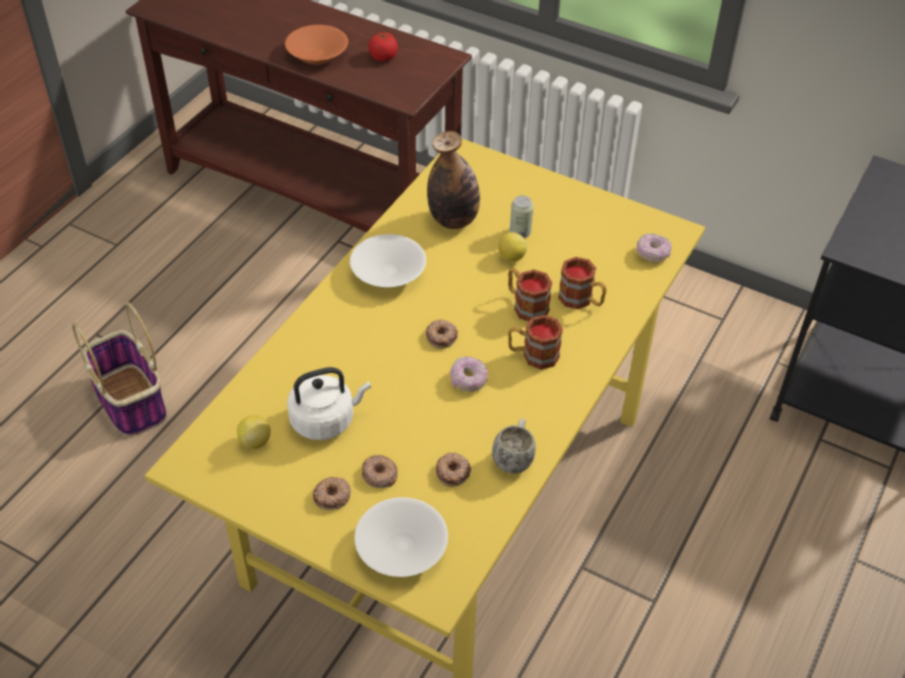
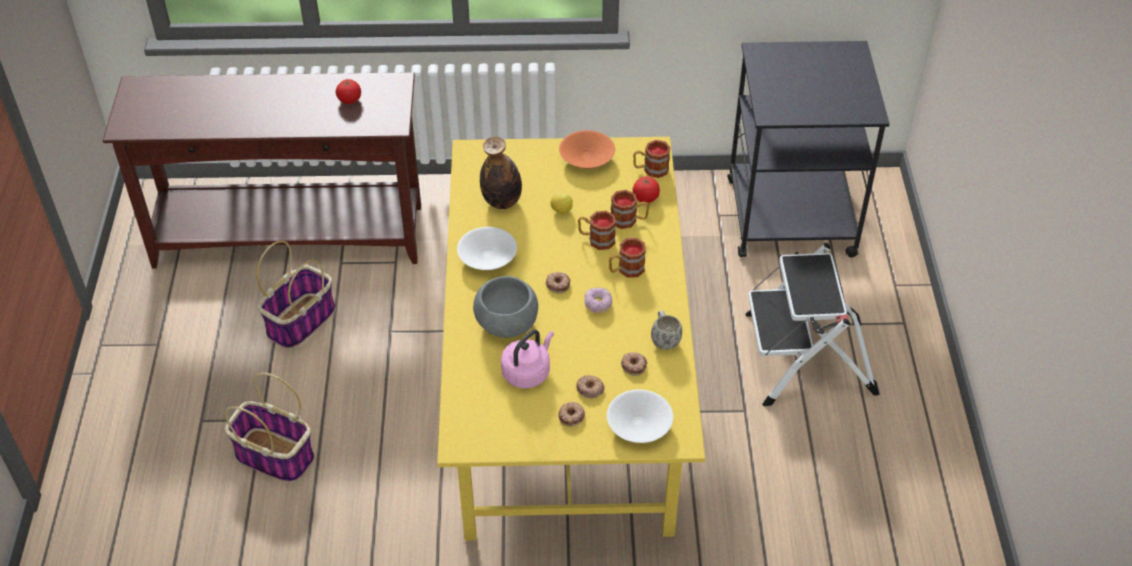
camera: 30 degrees left, 0 degrees up
(255, 441) = (493, 407): lemon -> none
(258, 280) = (301, 321): none -> basket
(317, 54) = (296, 116): orange bowl -> orange bowl (586, 158)
(326, 420) = (527, 372): white kettle -> pink kettle
(348, 354) = (506, 323): none -> grey bowl
(520, 232) = (554, 191): can -> none
(622, 283) = (645, 197): none -> tomato
(652, 254) = (650, 169): donut -> mug
(776, 574) = (807, 356): none -> step ladder

